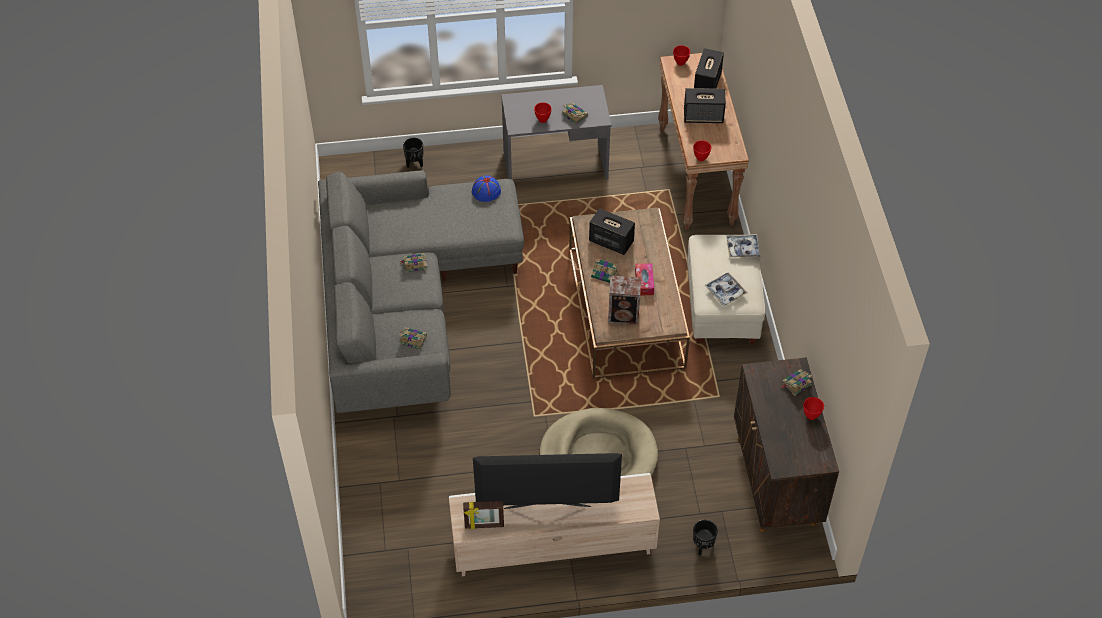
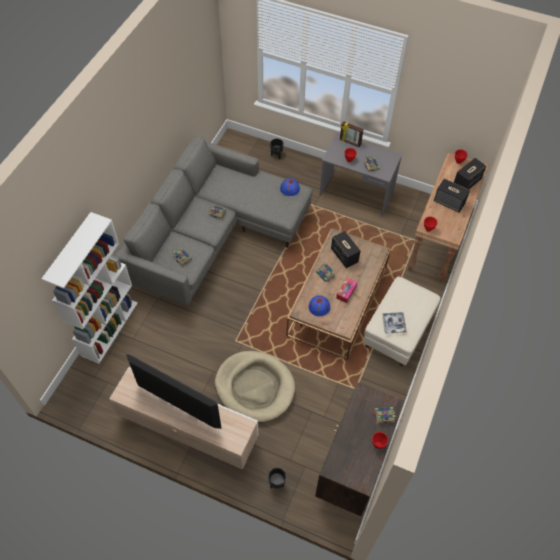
camera: 30 degrees right, 5 degrees up
(358, 484) = (109, 328): none -> white bookcase
(484, 525) = (134, 397): picture frame -> picture frame (350, 142)
(624, 315) = (319, 306): speaker -> blue hat
(742, 248) = (425, 301): tray -> none

